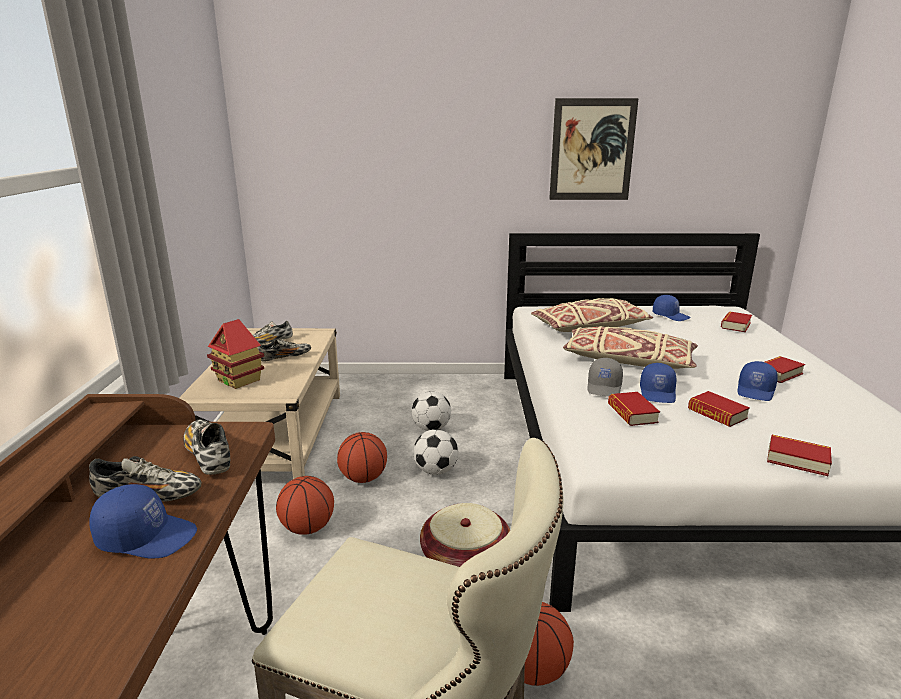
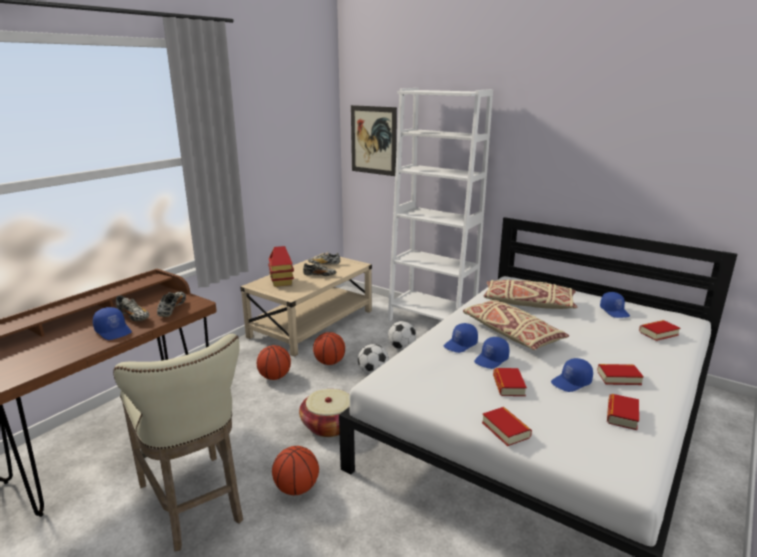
camera: 35 degrees right, 0 degrees up
(428, 388) = (431, 322): none -> white bookcase
(592, 150) = (578, 158): picture -> picture (373, 140)
(604, 387) = (461, 345): grey cap -> blue cap
(632, 413) = (448, 365): book -> book (622, 415)

